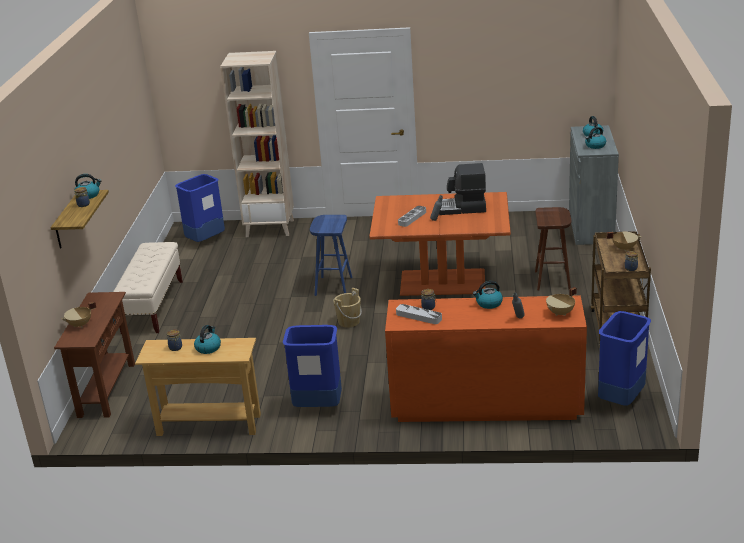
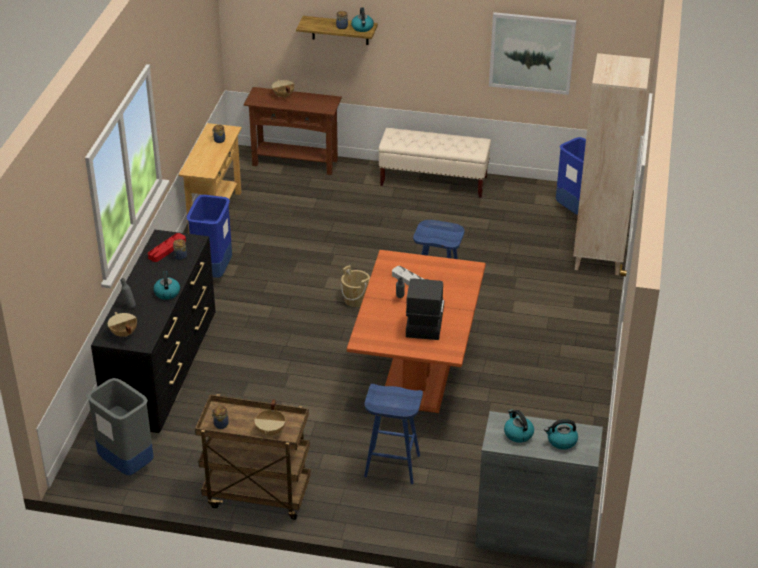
camera: 95 degrees right, 10 degrees up
(126, 144) = (531, 53): none -> picture
(208, 348) = (210, 155): kettle -> none
(419, 316) = (167, 249): grey tray -> red tray
(485, 405) = (163, 371): orange dresser -> black dresser
(553, 280) = (391, 466): brown stool -> blue stool
(621, 399) = (126, 464): blue trash can -> grey trash can

